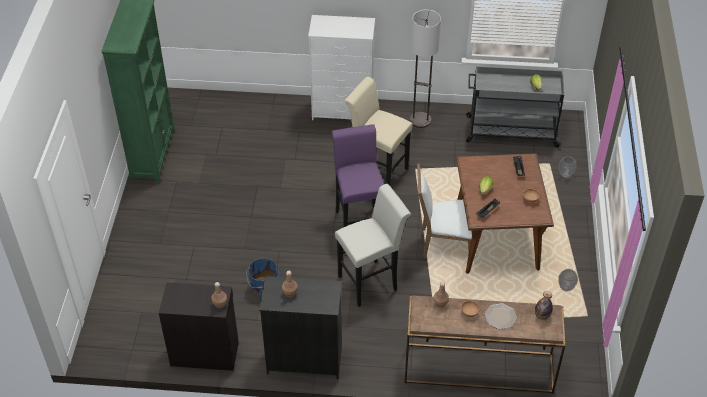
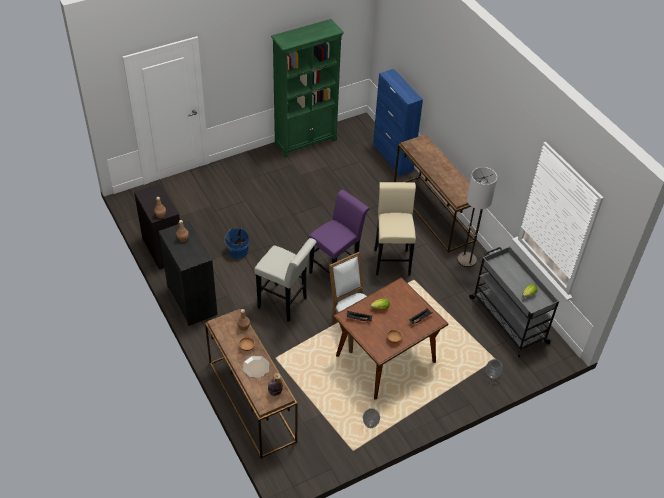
camera: 55 degrees right, 0 degrees up
(241, 101) = (393, 157): none -> blue cabinet
(343, 111) = (434, 213): white dresser -> brown console table

